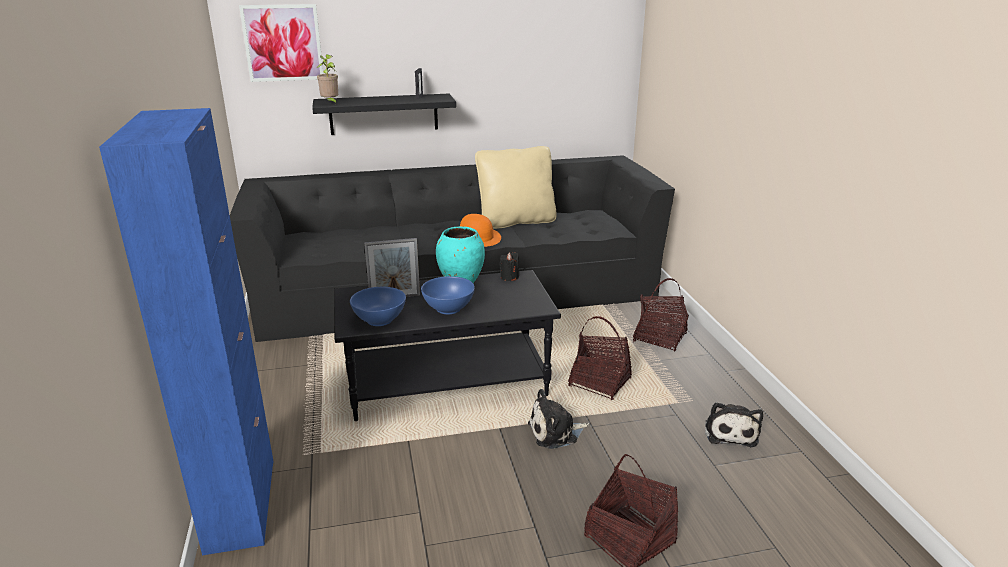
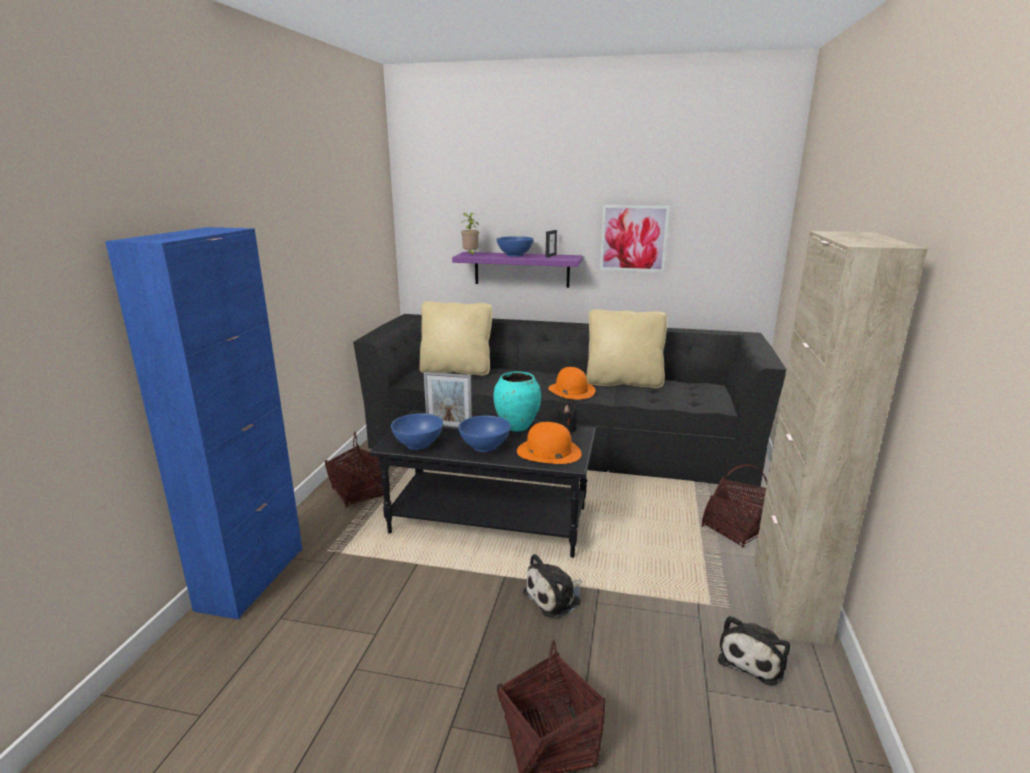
camera: 25 degrees right, 5 degrees down
(283, 43) = (443, 202): picture -> picture (633, 238)
(335, 236) = (456, 370): none -> beige pillow
(380, 99) = (515, 255): none -> blue bowl
(383, 114) = (521, 269): black shelf -> purple shelf
(512, 301) = (548, 451): none -> orange hat
(556, 432) = (555, 597): plush toy -> plush toy turned 45 degrees counterclockwise
(600, 383) = (636, 559): basket -> basket (359, 493)
(729, 382) = (788, 599): none -> beige cabinet

